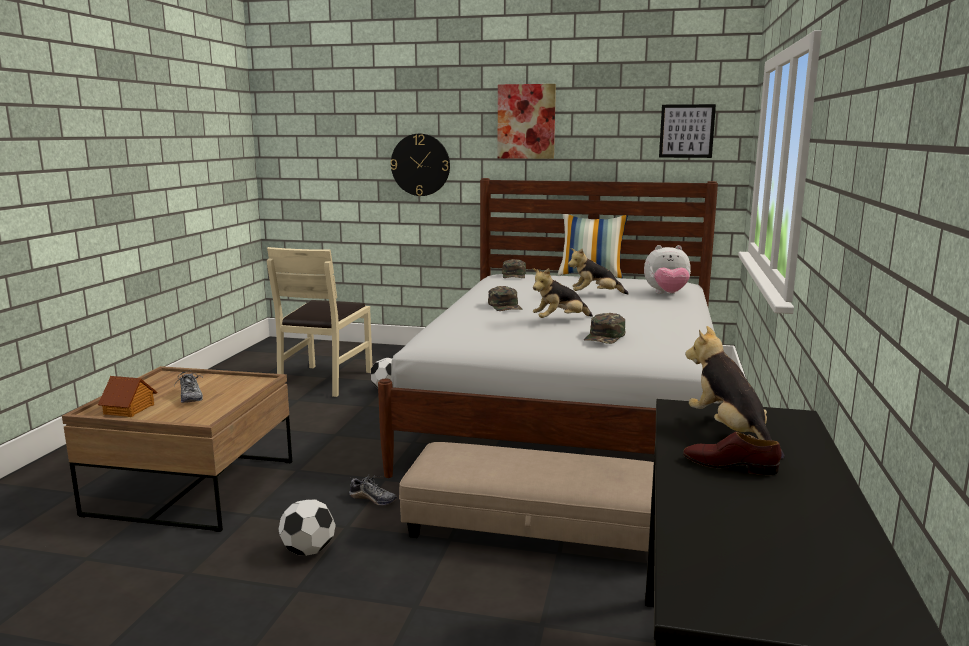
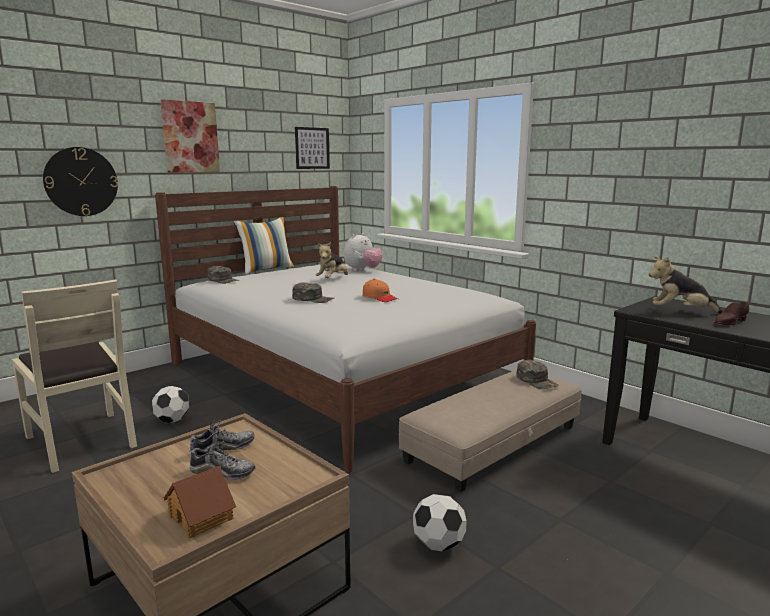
camera: 55 degrees left, 0 degrees up
(373, 499) = (380, 489): shoe -> shoe (222, 449)
(559, 320) = (380, 298): plush toy -> orange cap
(605, 336) = (434, 299): green cap -> green cap (536, 381)

